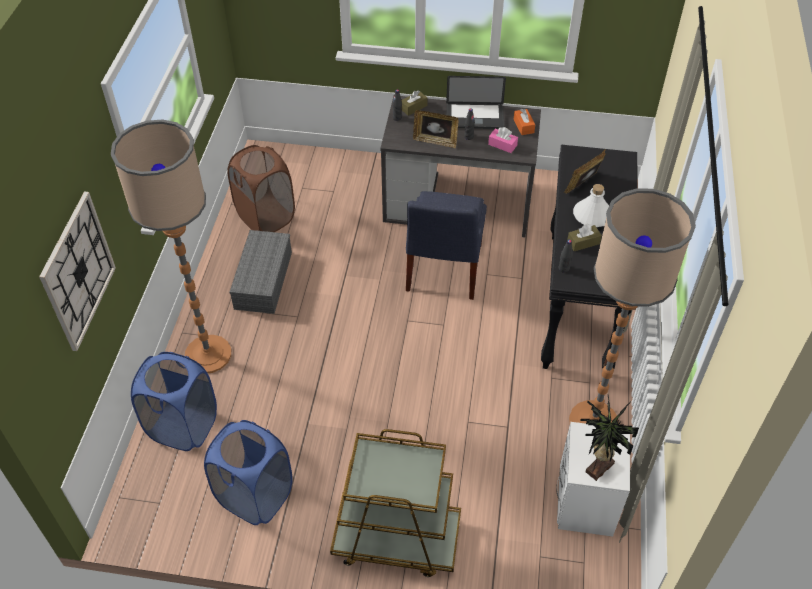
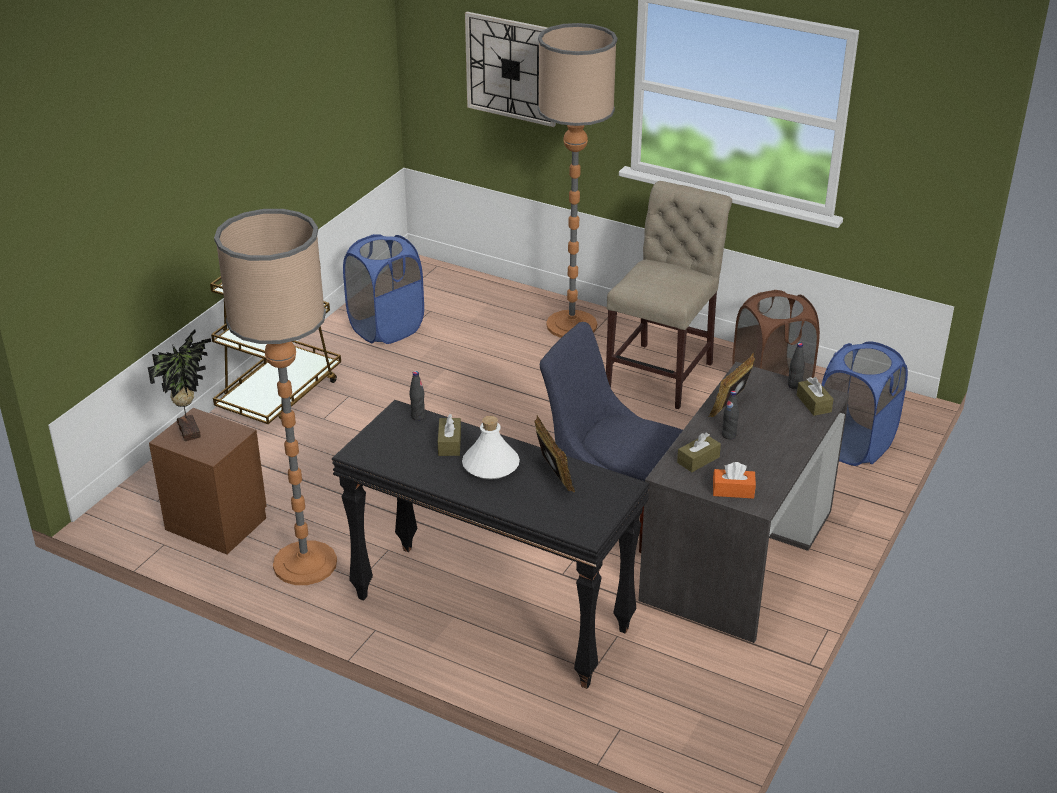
camera: 110 degrees right, 15 degrees down
(183, 426) = (490, 302): blue laundry basket -> blue laundry basket (854, 445)
(262, 279) = (663, 372): grey storage box -> beige chair
(474, 117) = (771, 451): laptop -> none
(502, 145) = (698, 460): pink tissue box -> brown tissue box
(584, 503) = (216, 522): white nightstand -> brown nightstand

